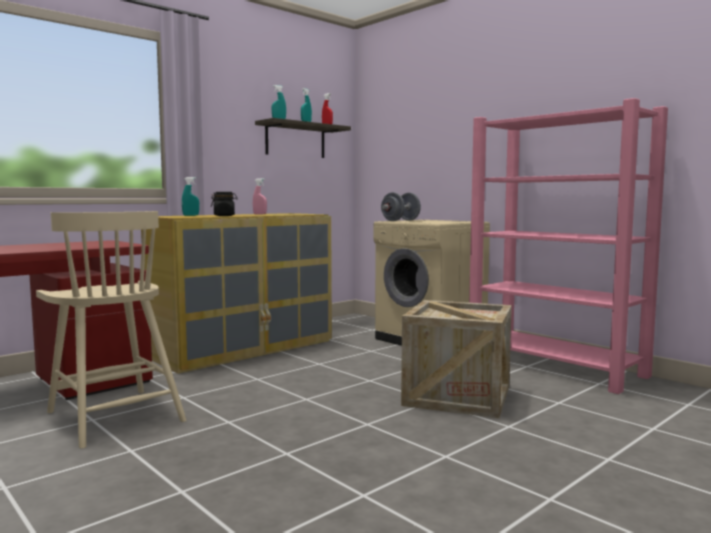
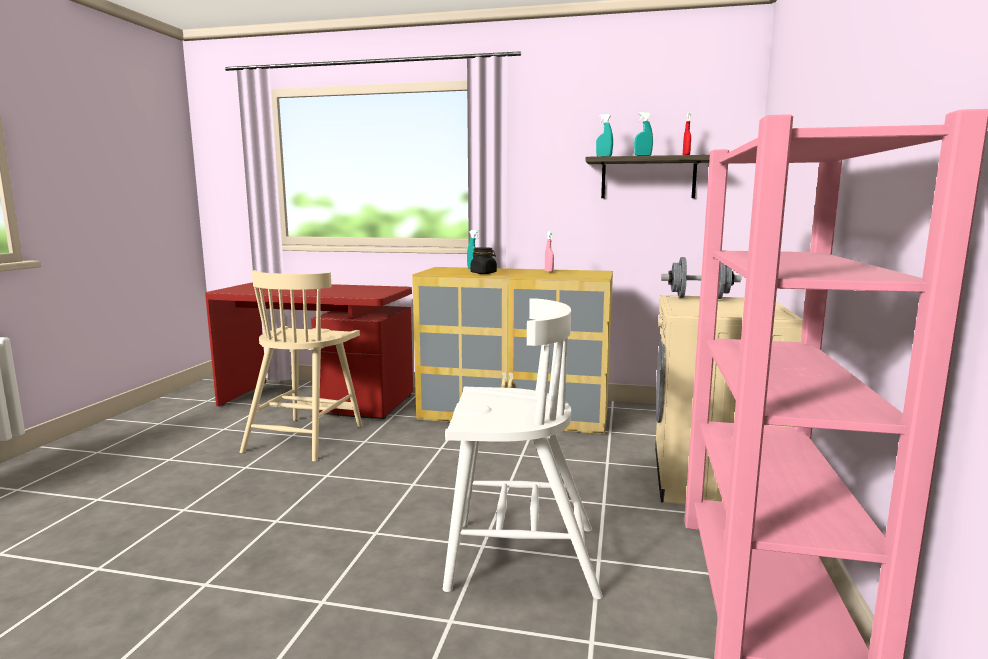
camera: 55 degrees right, 5 degrees up
(457, 396) = (519, 557): crate -> white chair

